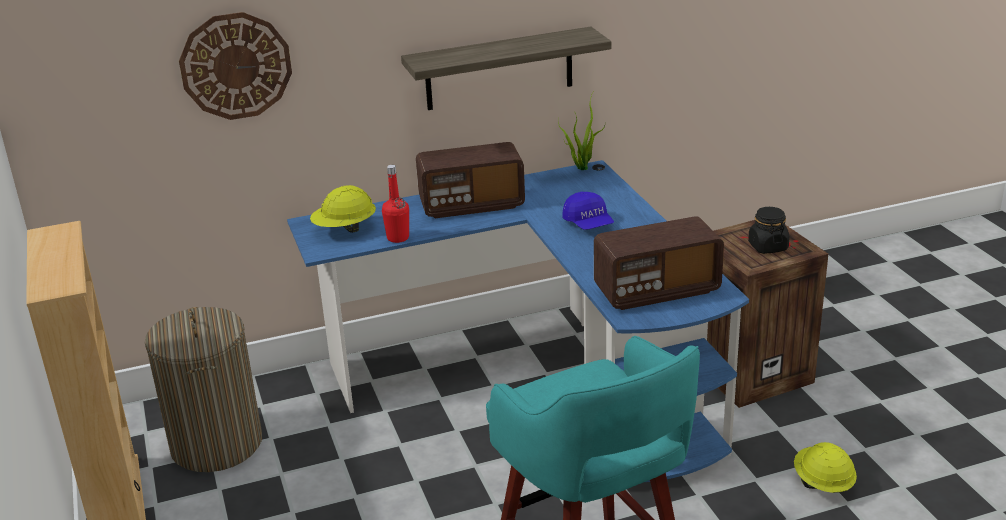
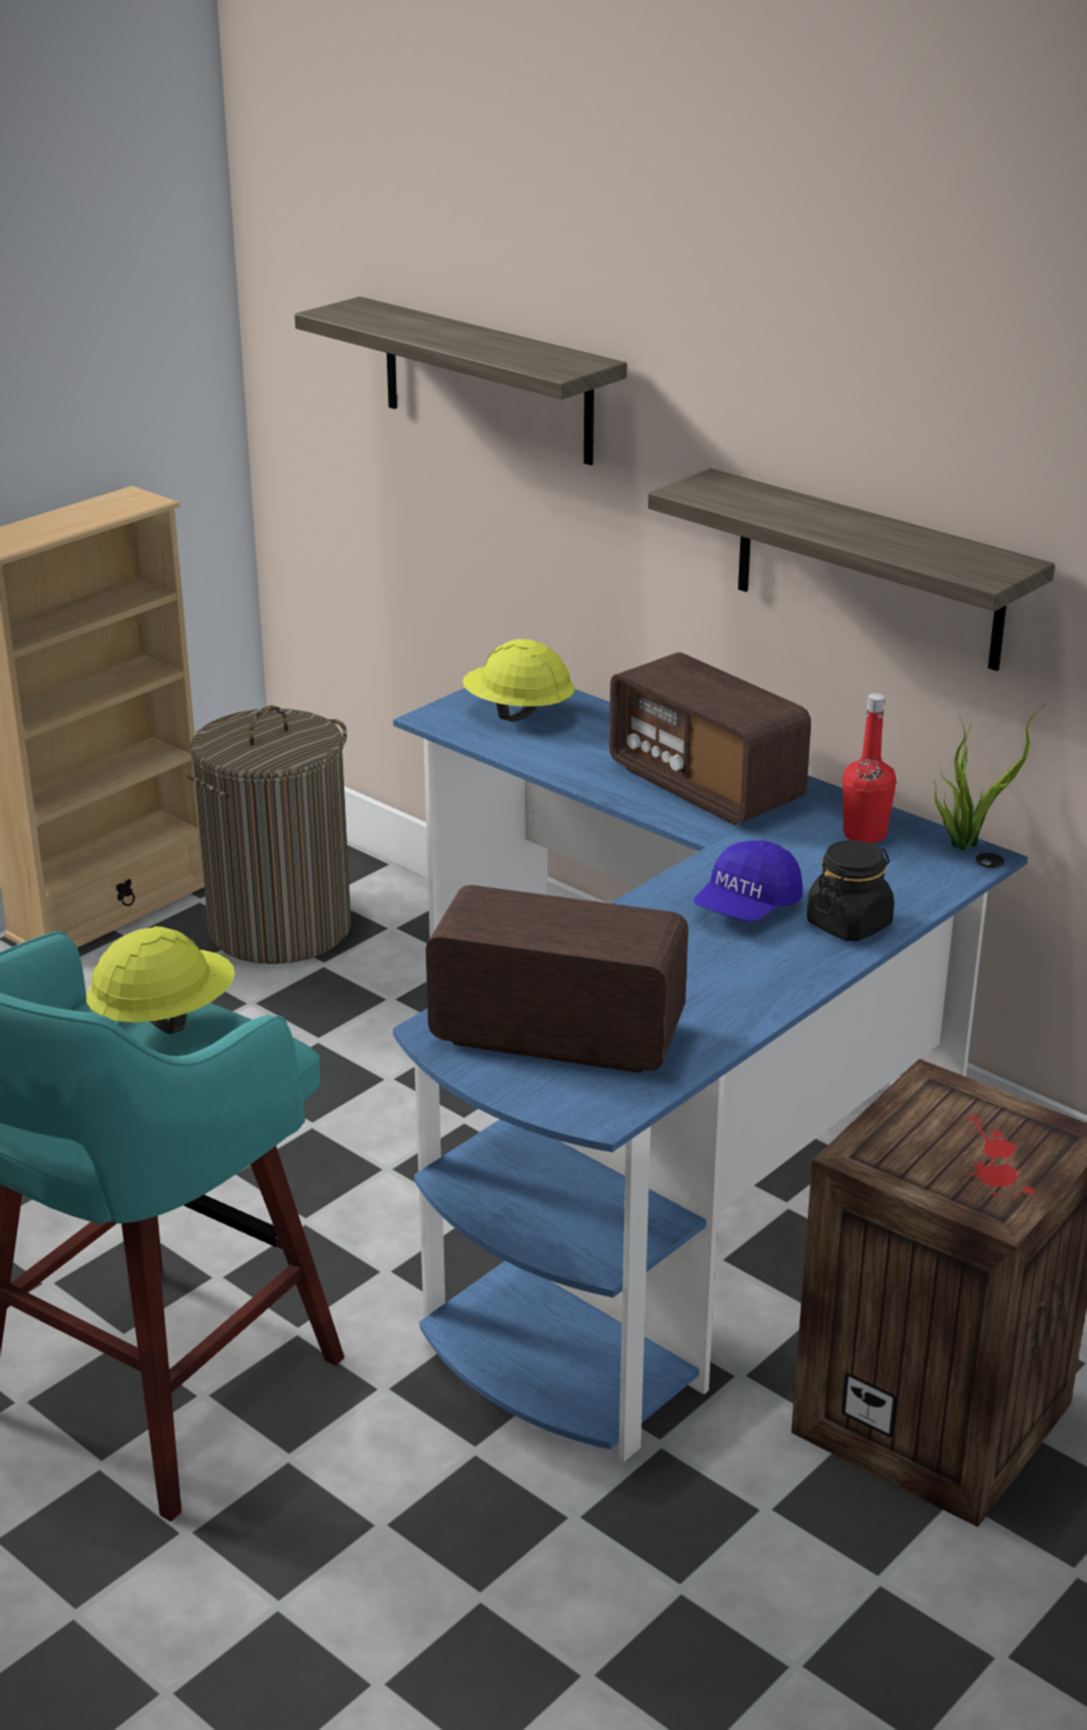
camera: 60 degrees right, 0 degrees up
(236, 66) = (487, 381): wall clock -> shelf
(398, 238) = (532, 760): red bottle -> red bottle (864, 834)
(656, 291) = (557, 1035): radio -> radio turned 150 degrees clockwise
(767, 246) = (962, 1158): black jar -> black jar (849, 924)
(822, 483) = (626, 1621): yellow hard hat -> yellow hard hat (164, 1018)

